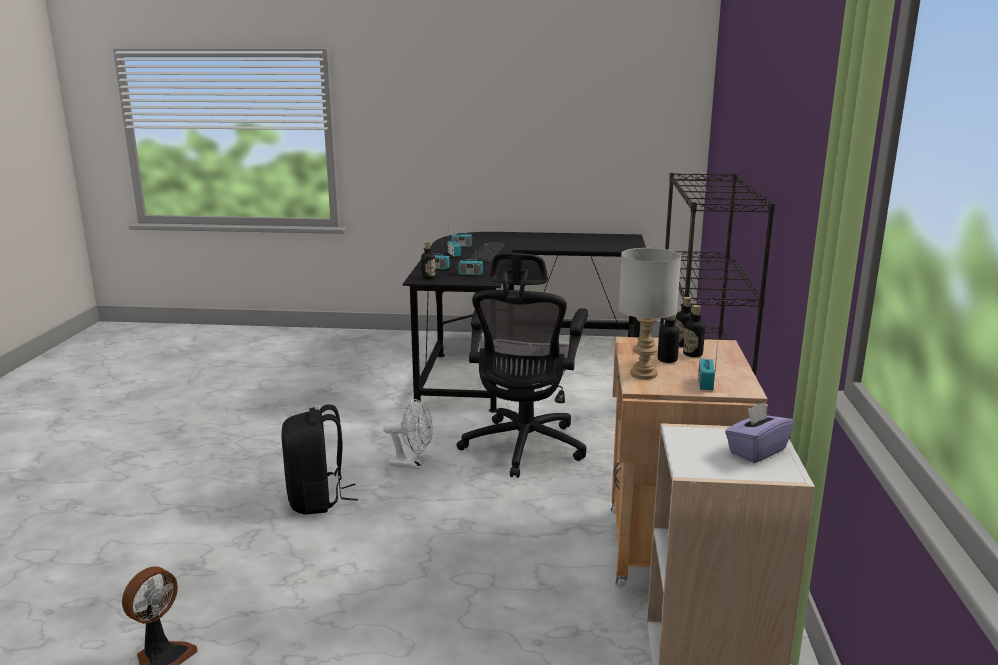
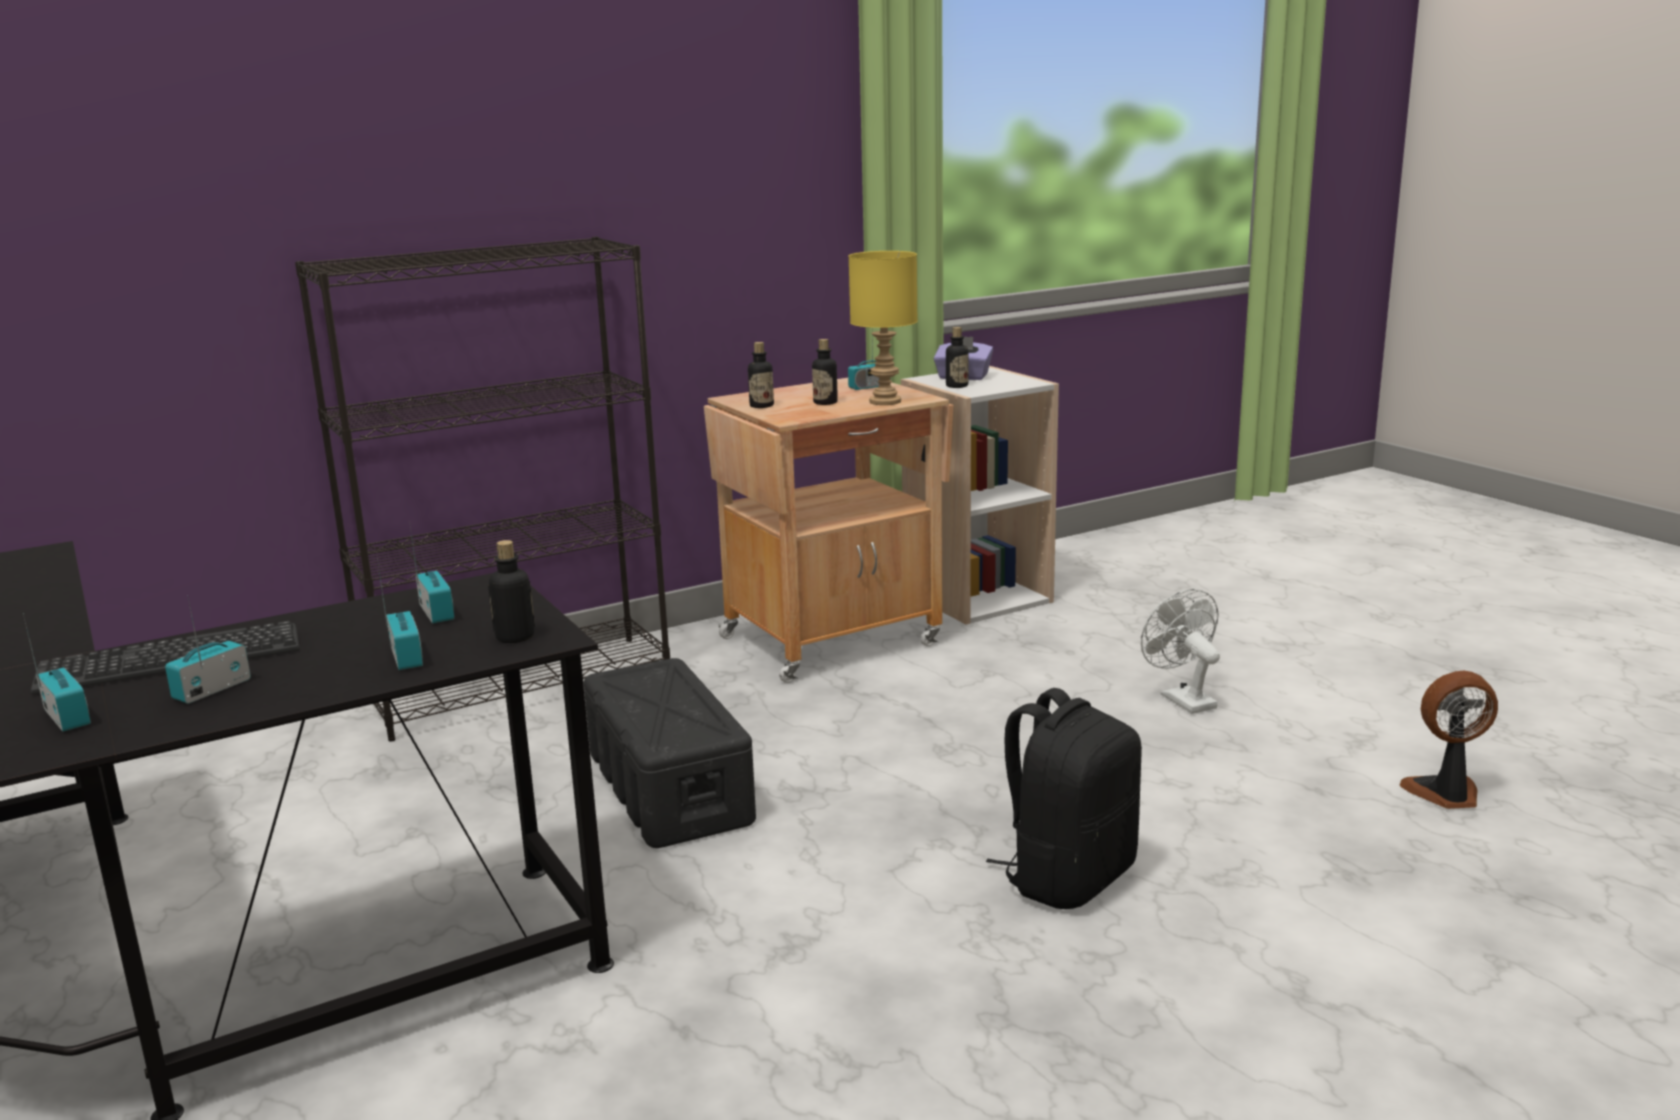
camera: 125 degrees left, 0 degrees up
(412, 464) = (848, 854): white fan -> white fan (1181, 699)
(524, 447) = (670, 789): office chair -> black storage box
(643, 374) = (886, 401): grey table lamp -> yellow table lamp
(692, 354) = (789, 400): bottle -> bottle (957, 386)

